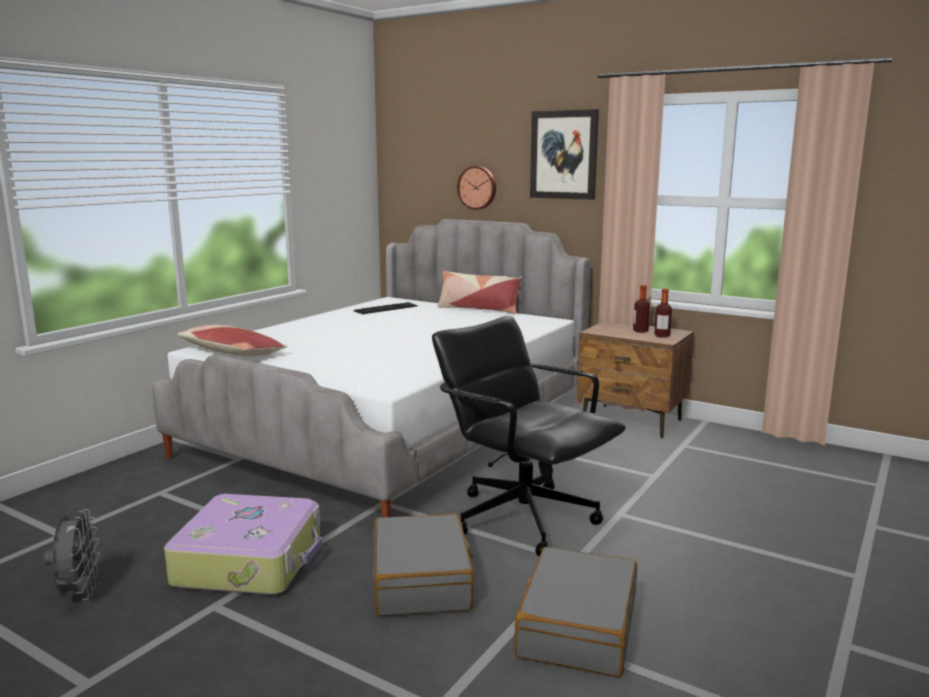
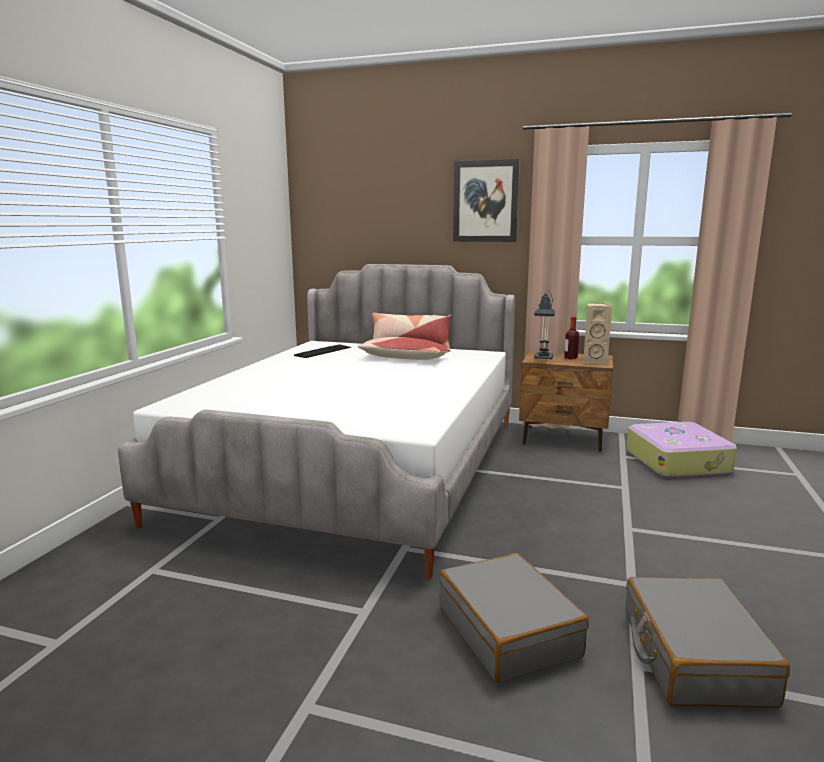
camera: 15 degrees left, 0 degrees up
(79, 593) = (123, 723): grey fan -> none
(231, 353) = (209, 406): pillow -> pillow (403, 359)
(251, 561) = (311, 639): suitcase -> suitcase (677, 461)
(477, 187) = (398, 233): wall clock -> none
(523, 517) = (548, 544): black office chair -> none
(607, 330) = (543, 359): none -> table lamp
(662, 336) = (593, 361): bottle -> beige speaker

